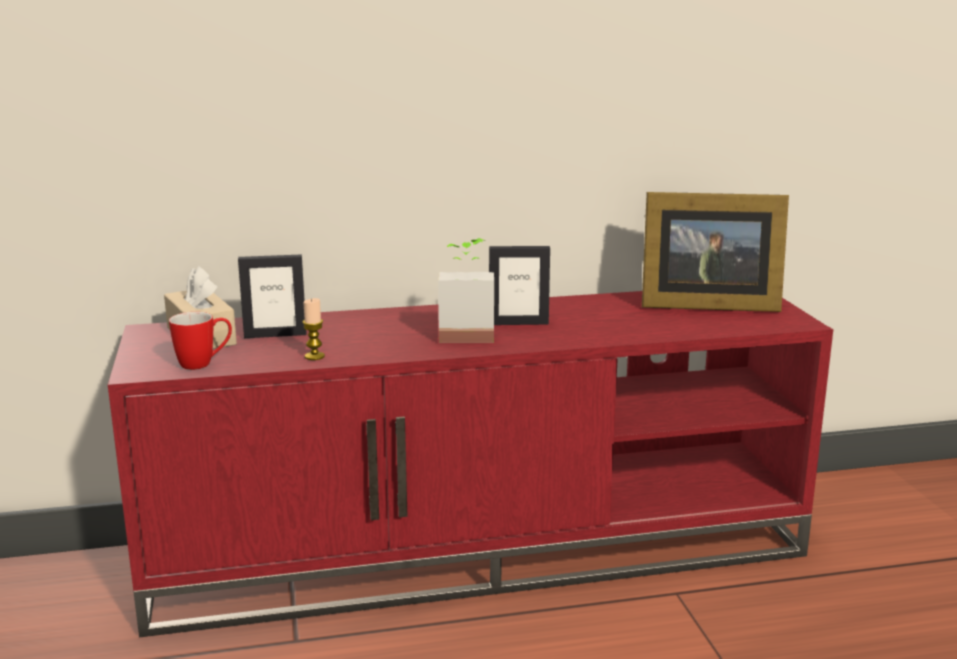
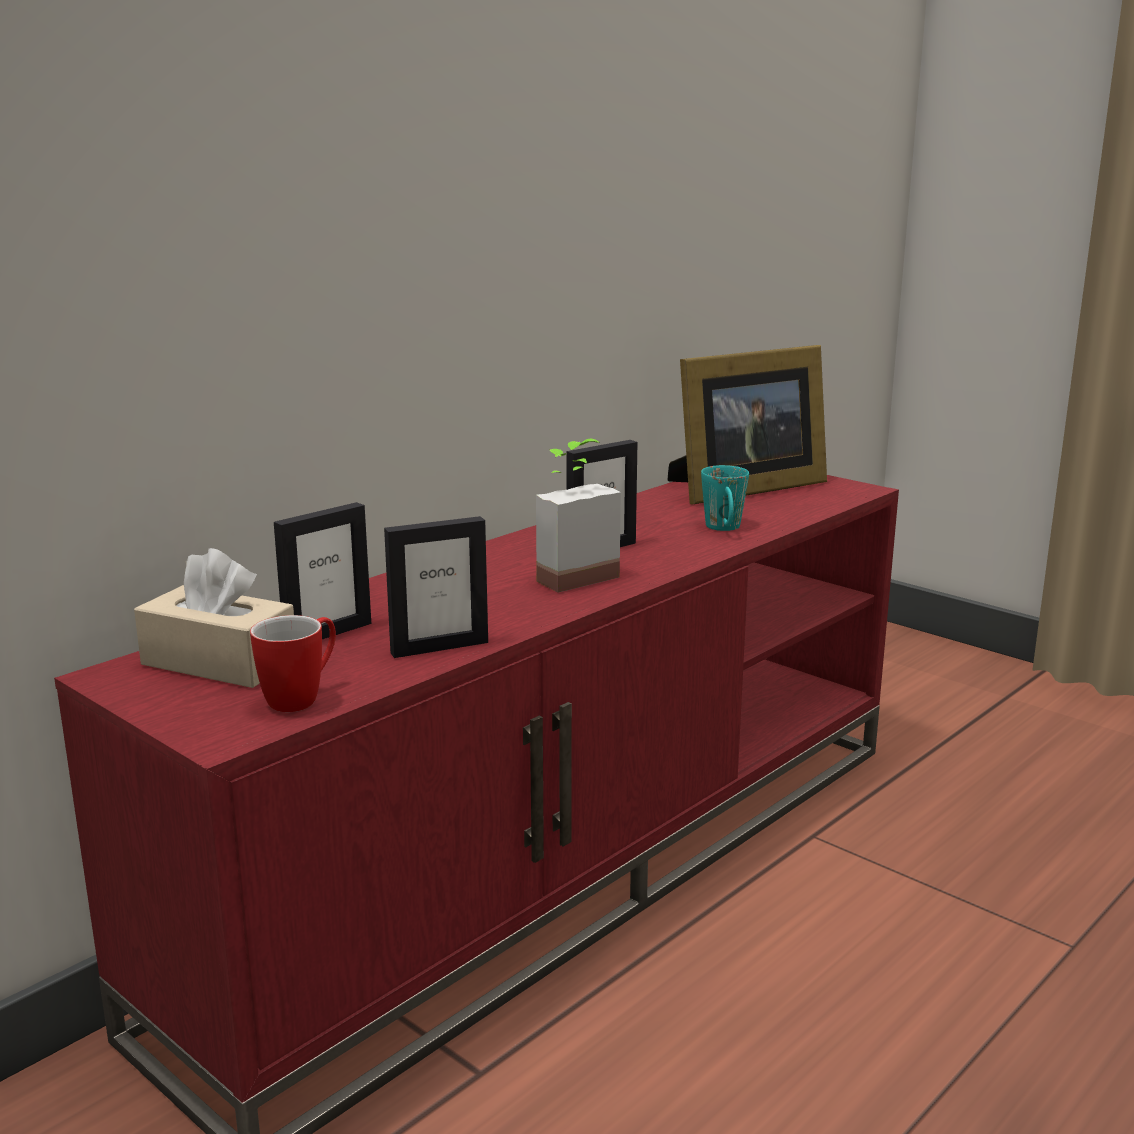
camera: 35 degrees left, 0 degrees up
(314, 356) = (439, 647): candle -> picture frame
(629, 328) = (725, 529): none -> turquoise mug

